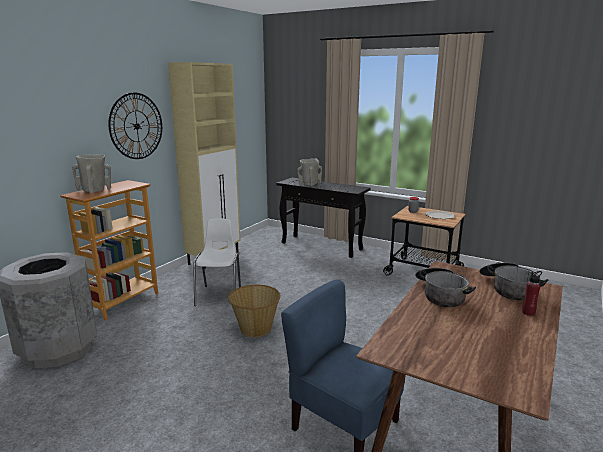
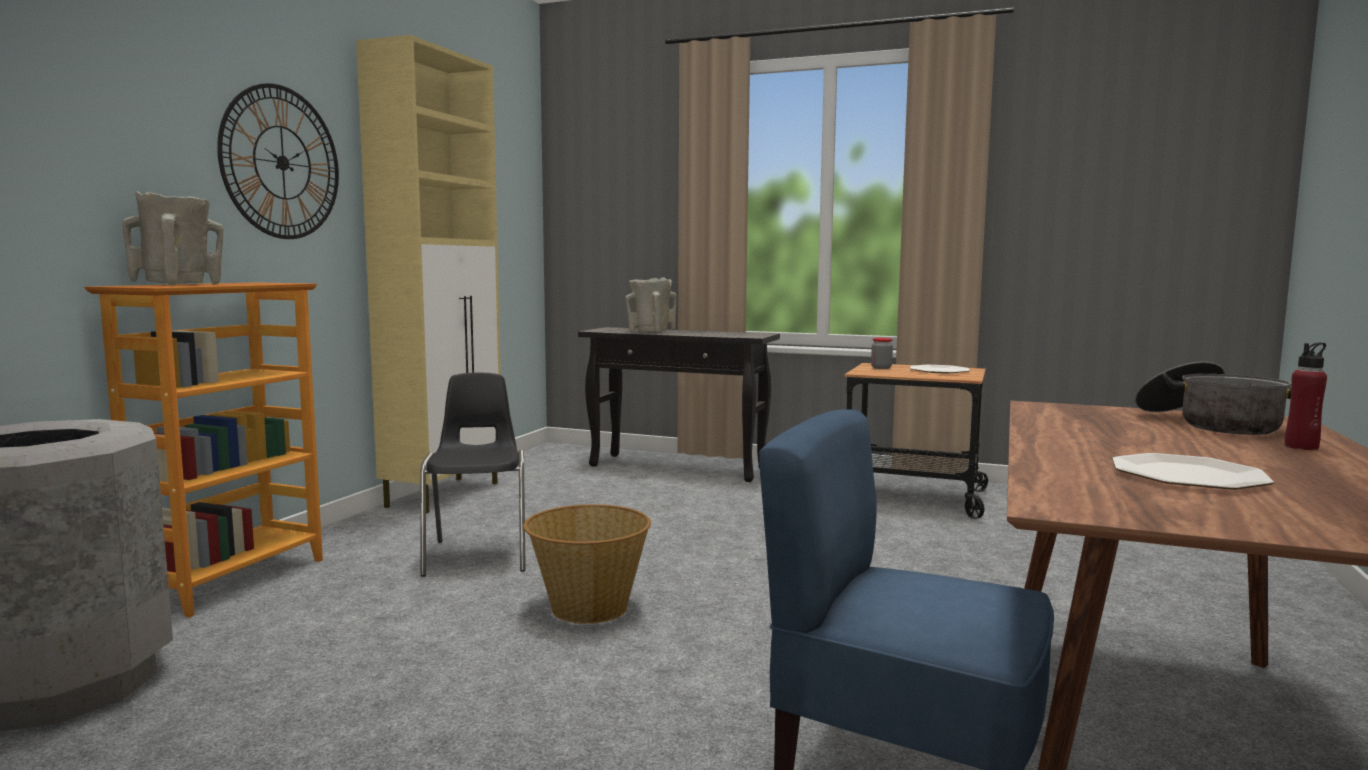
camera: 10 degrees left, 10 degrees down
(219, 295) = (478, 555): white chair -> black chair
(440, 295) = (1084, 434): cooking pot -> none
(454, 332) = (1188, 475): none -> plate

